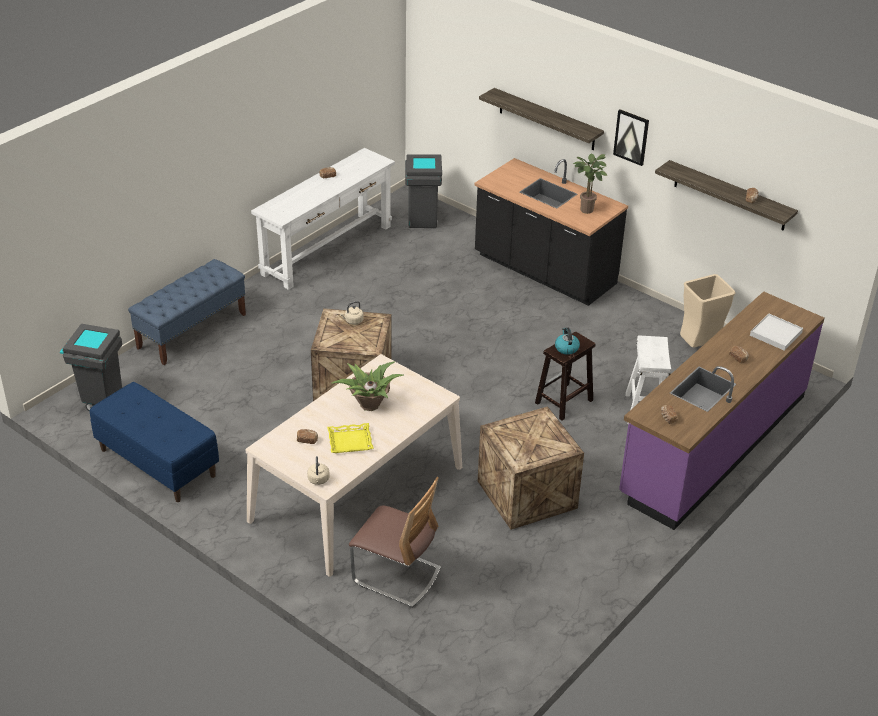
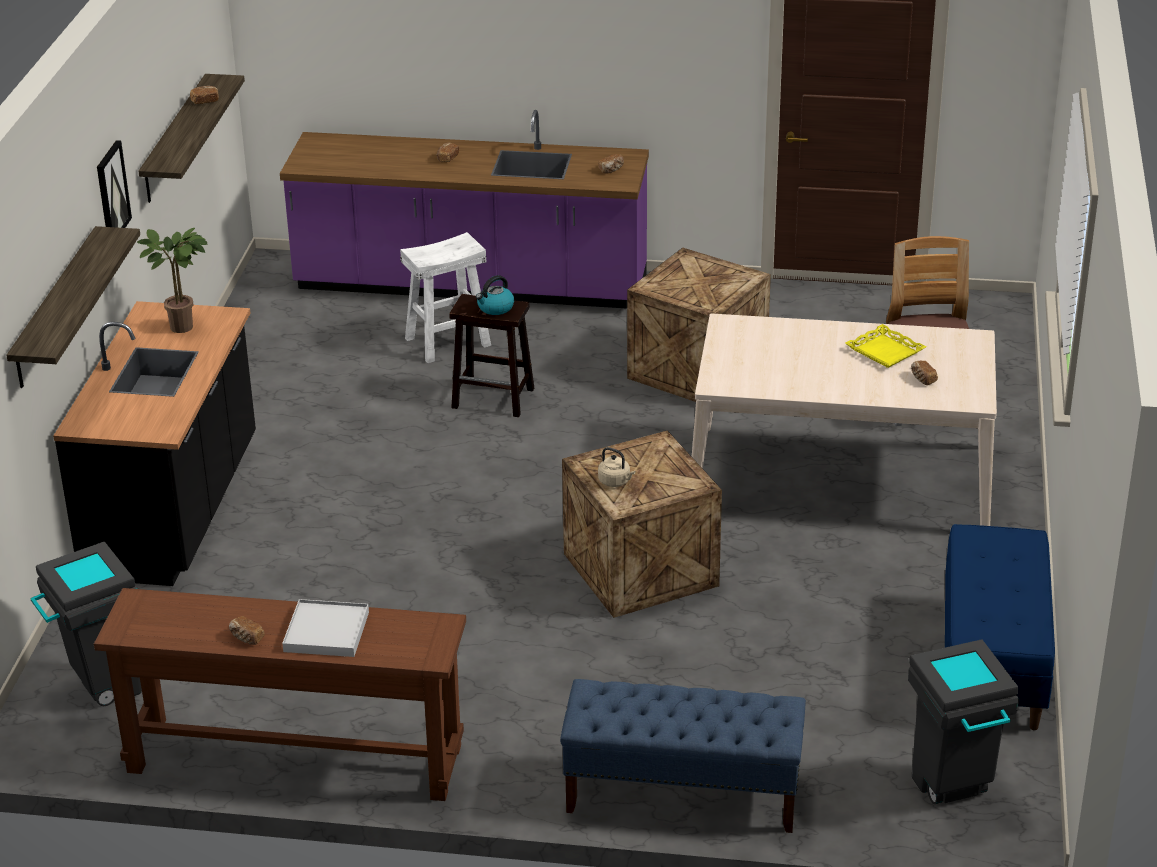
camera: 120 degrees left, 5 degrees down
(318, 480) = (973, 346): beige kettle -> none
(327, 250) = (295, 758): white console table -> brown console table
(368, 405) = (805, 364): potted plant -> none
(698, 346) = (269, 340): beige trash can -> none
(776, 334) = (371, 149): white tray -> white tray (326, 632)

